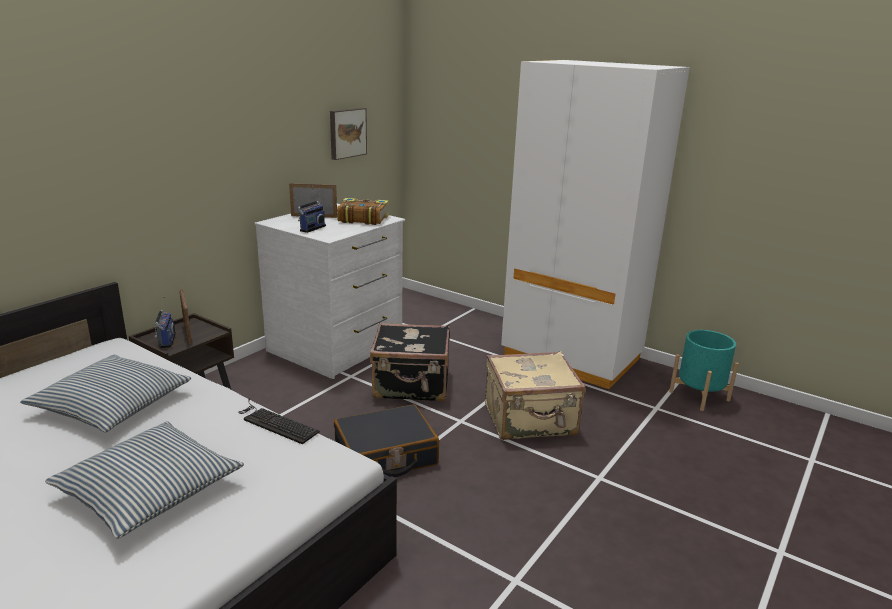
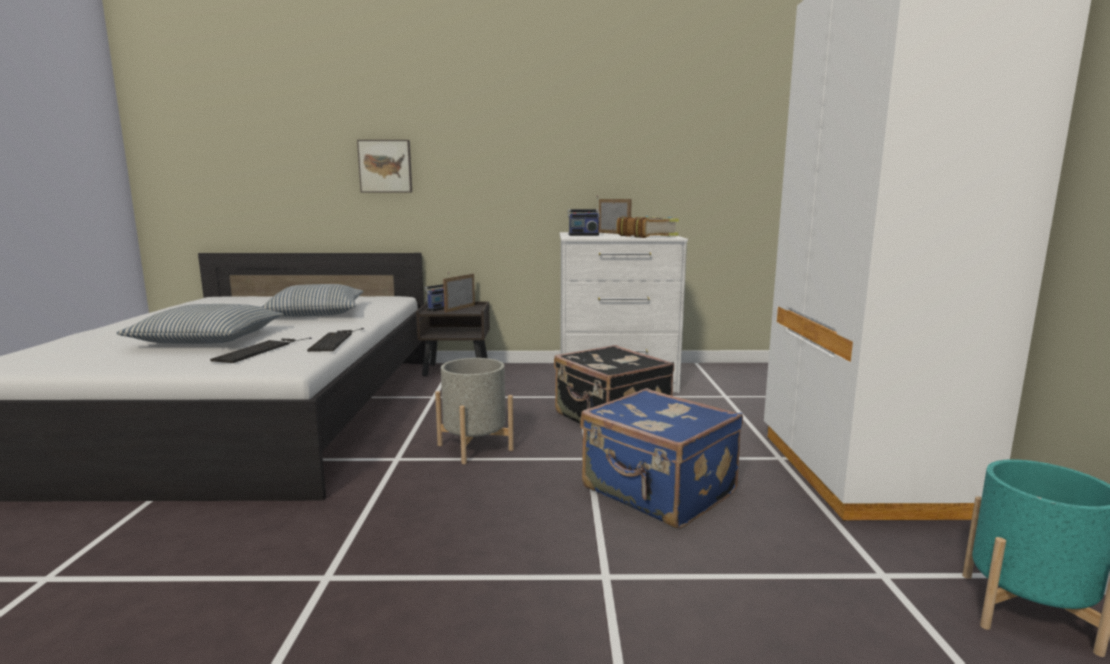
camera: 55 degrees right, 10 degrees down
(261, 466) = (261, 350): none -> keyboard
(347, 133) = (697, 160): picture -> picture (385, 166)
(385, 455) = (475, 447): black suitcase -> grey planter
(530, 420) = (658, 492): beige suitcase -> blue suitcase

